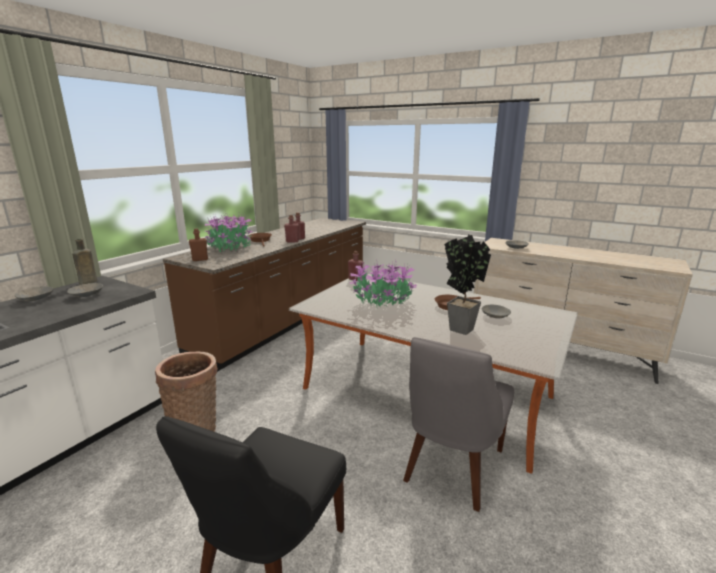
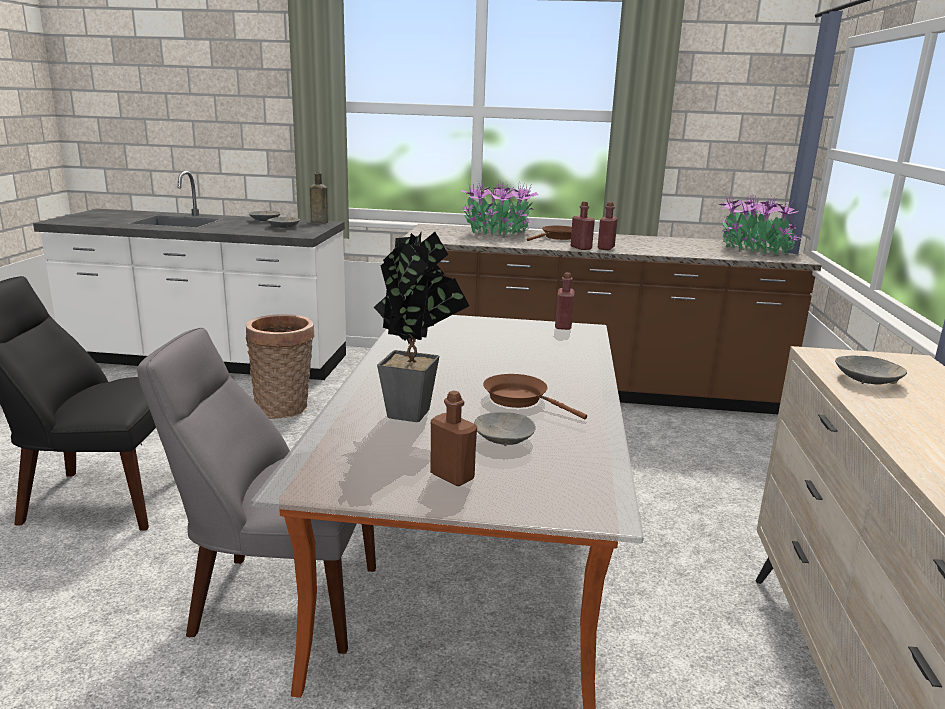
camera: 65 degrees right, 0 degrees up
(200, 259) = (430, 232): brown bottle -> brown bottle (452, 476)
(383, 302) = (478, 353): potted plant -> potted plant (754, 250)

